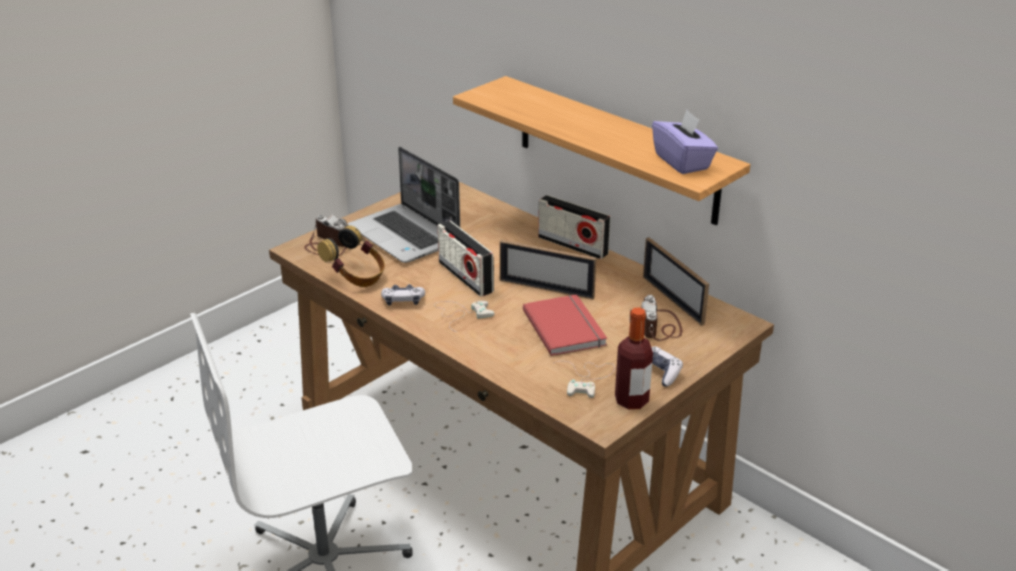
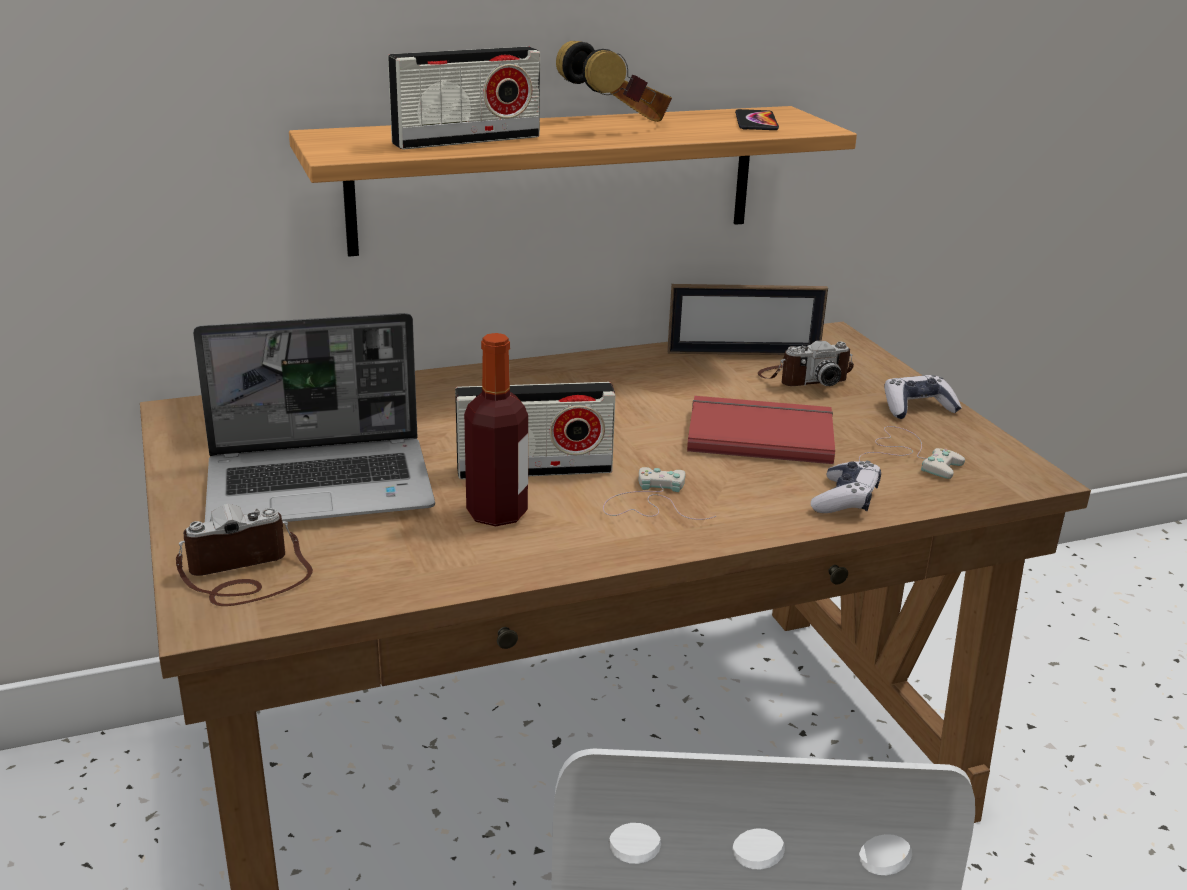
camera: 65 degrees left, 5 degrees down
(356, 277) = (417, 572): headphones -> headphones (618, 123)
(403, 300) = (556, 544): game controller -> game controller (845, 499)
(546, 289) = (637, 419): picture frame -> none
(573, 245) = (529, 370): radio -> radio (466, 140)
(631, 400) = (979, 442): bottle -> bottle (497, 513)
(658, 327) = (804, 378): camera -> camera turned 45 degrees counterclockwise
(682, 162) = (756, 122): purple tissue box -> phone

